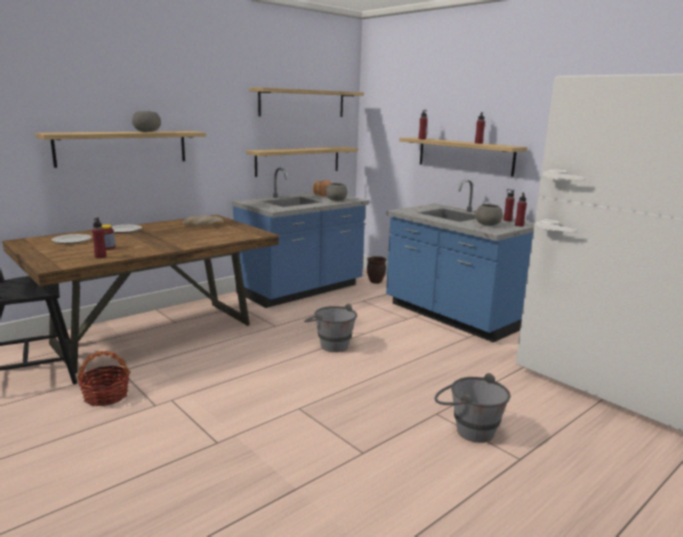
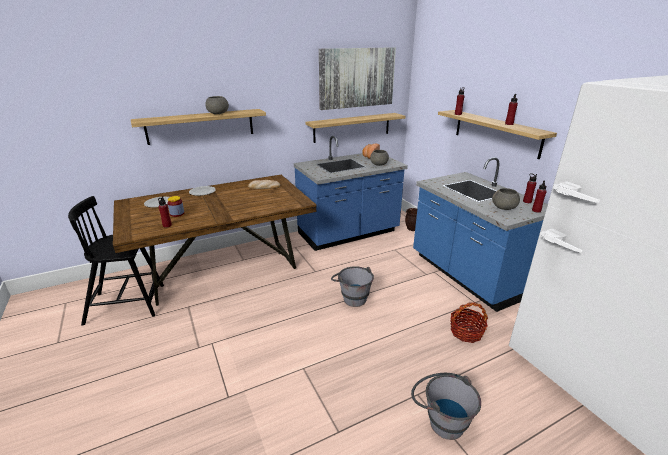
camera: 15 degrees right, 10 degrees up
(106, 396) = (169, 332): basket -> basket (466, 332)
(302, 103) = (357, 78): shelf -> picture

